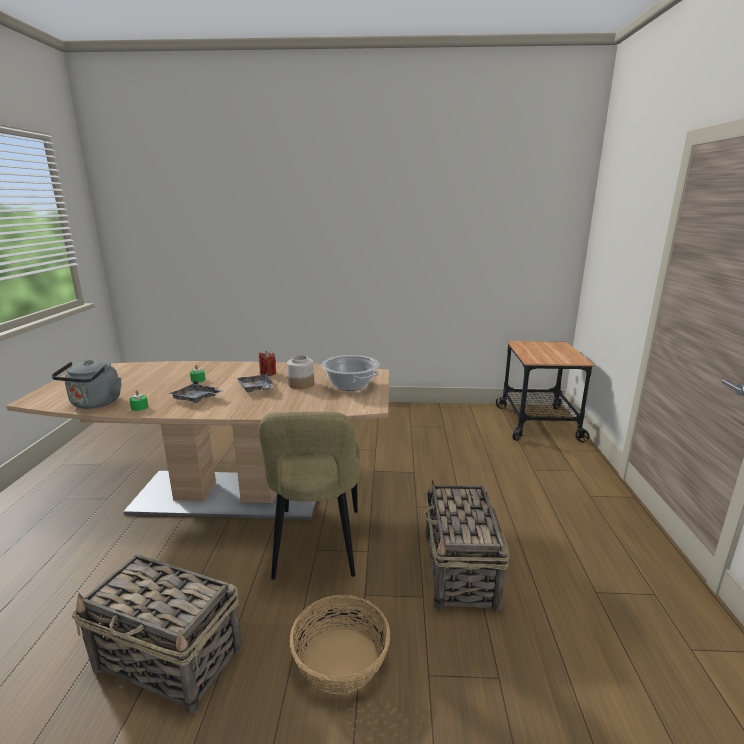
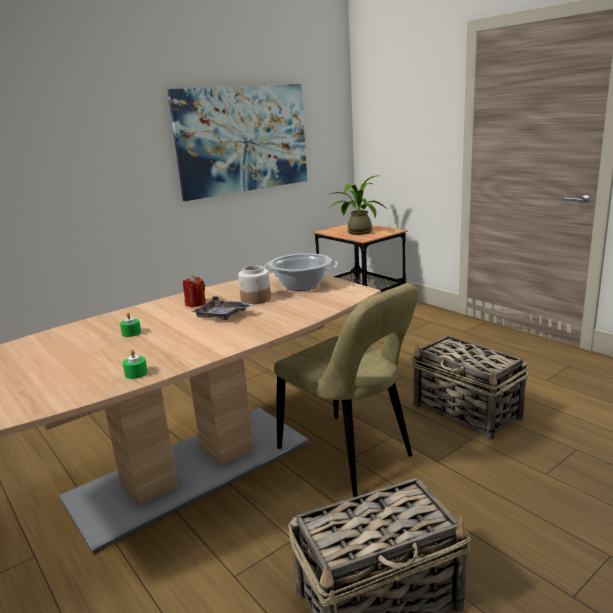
camera: 40 degrees left, 0 degrees up
(94, 404) = (62, 395): grey kettle -> none
(197, 399) = (182, 344): grey tray -> none
(340, 660) = (491, 504): basket -> none
(446, 243) = (243, 139): none -> picture
(542, 352) = (357, 232): none -> potted plant

